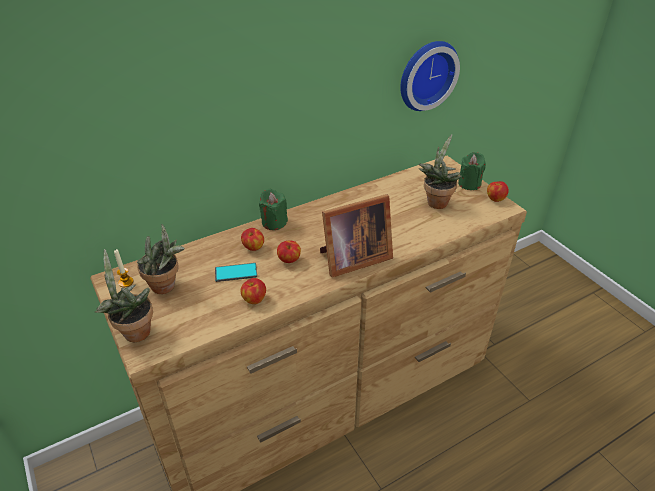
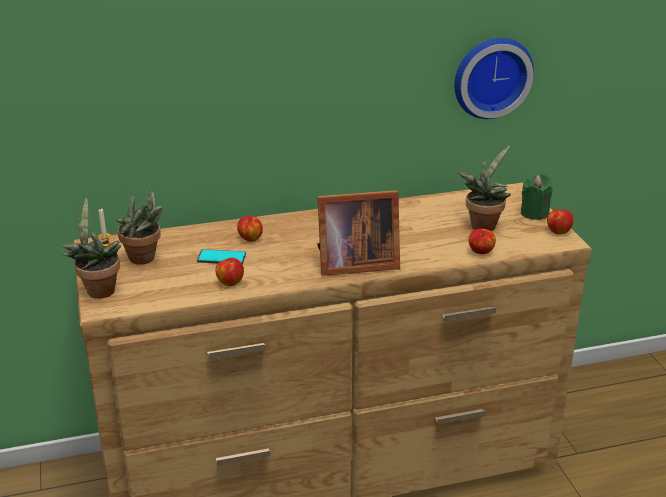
camera: 15 degrees right, 10 degrees down
(274, 222) = (283, 220): green candle -> none
(289, 260) = (283, 255): apple -> apple (481, 252)

